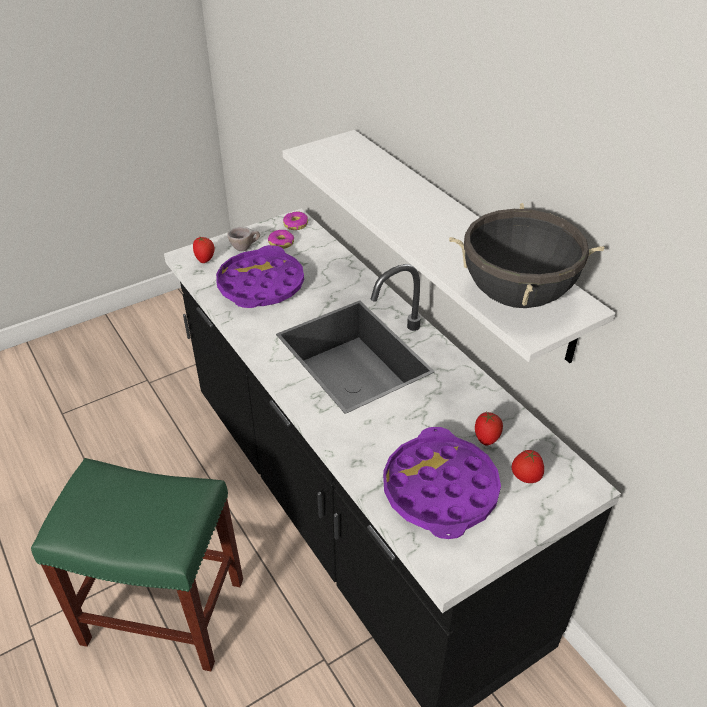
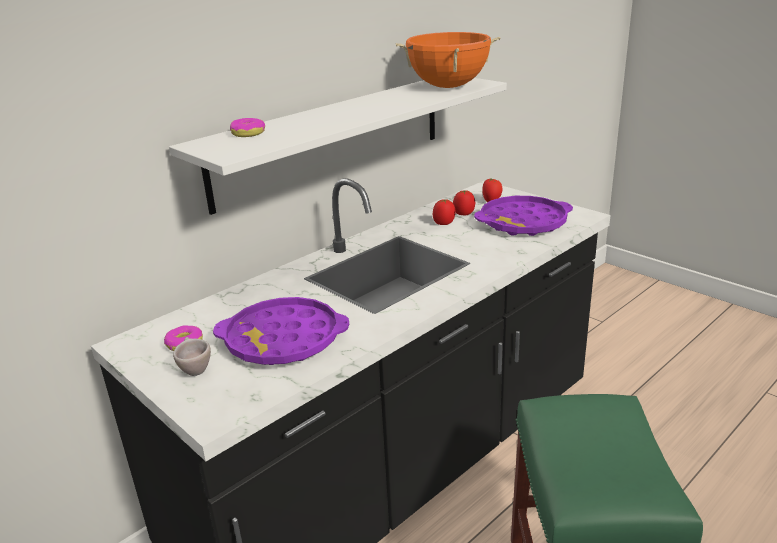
camera: 100 degrees left, 15 degrees down
(205, 260) = (224, 397): tomato -> tomato (444, 223)
(295, 224) = (137, 341): donut -> donut (248, 133)
(516, 296) = (448, 87): black cooking pot -> orange cooking pot

